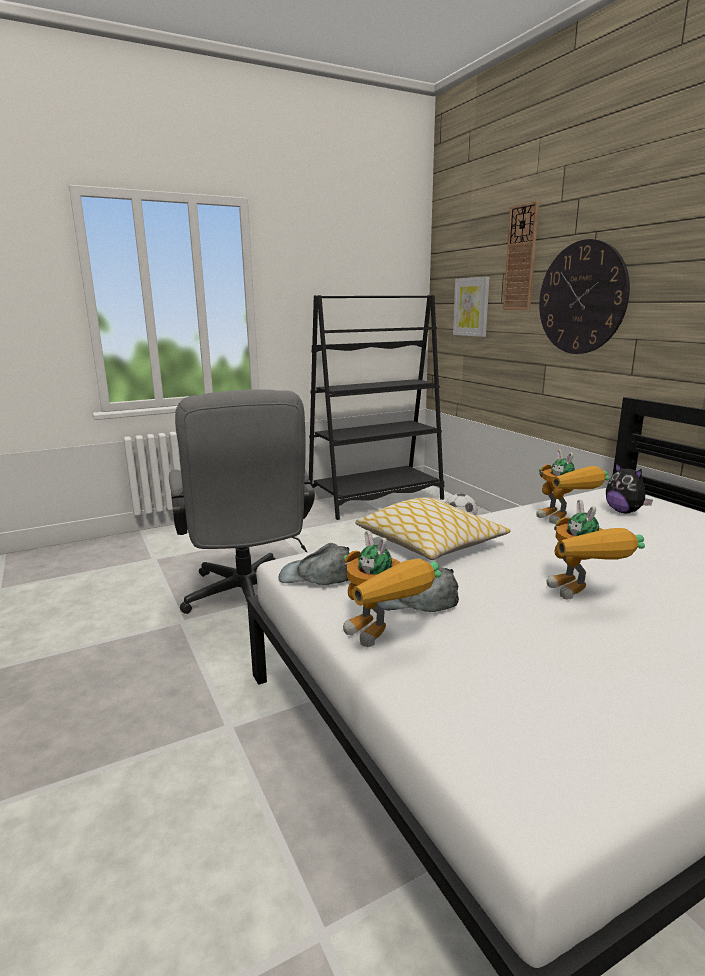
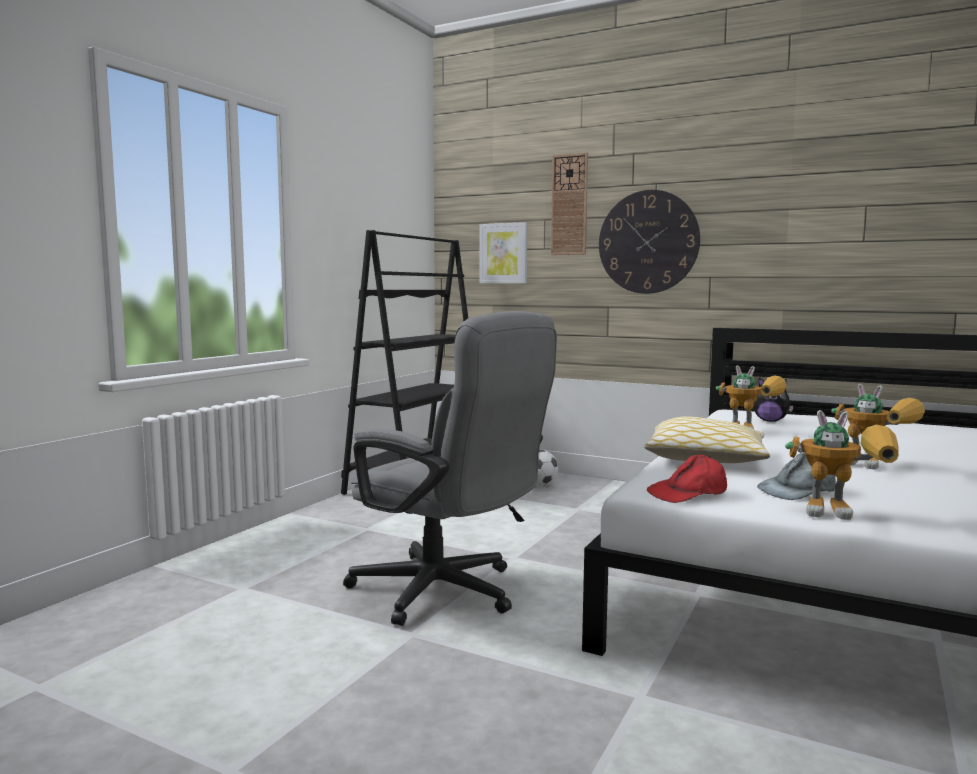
camera: 35 degrees left, 10 degrees down
(317, 575) = (688, 493): grey cap -> red cap

